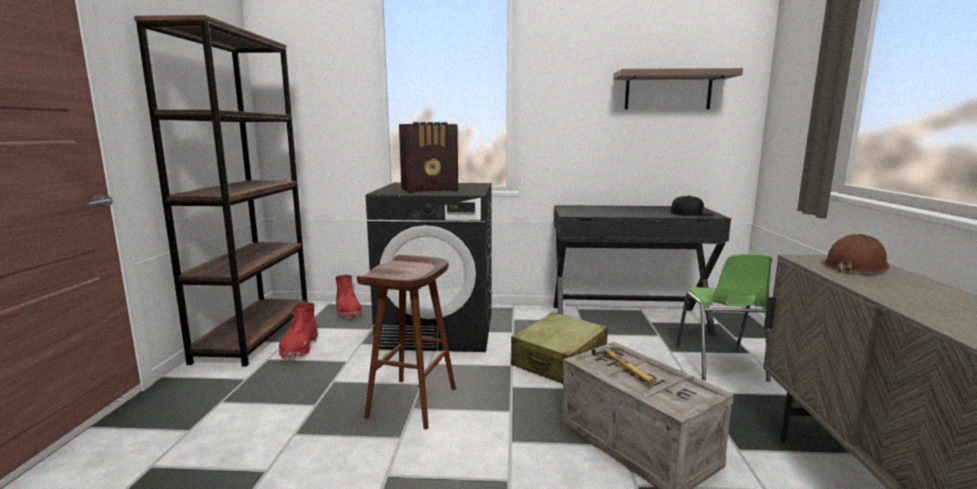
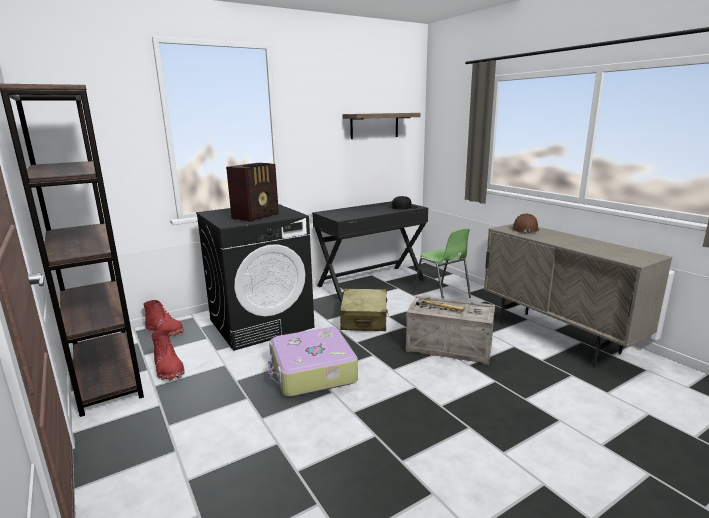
camera: 35 degrees left, 5 degrees up
(413, 403) = (312, 372): brown stool -> suitcase

